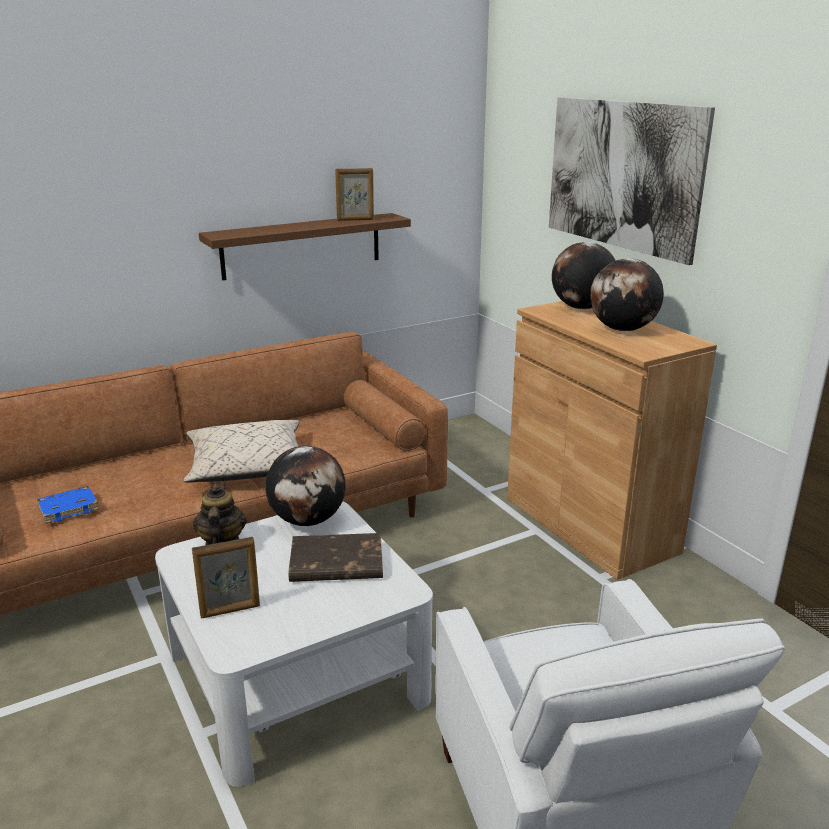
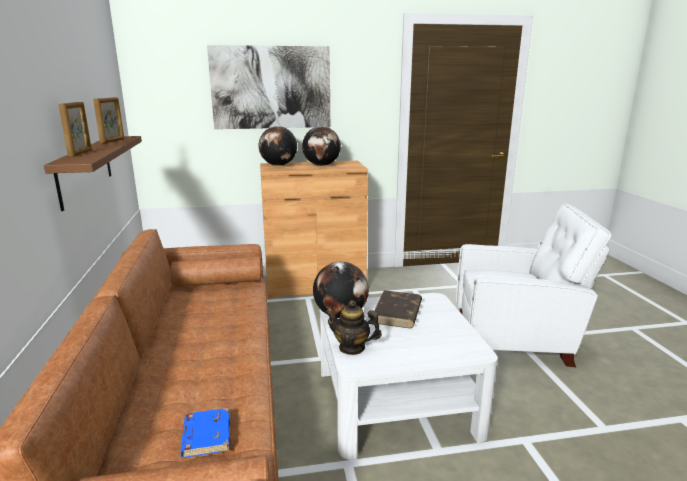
camera: 70 degrees left, 5 degrees down
(230, 611) = (435, 350): picture frame -> picture frame (80, 153)
(248, 467) = (220, 336): beige pillow -> none

